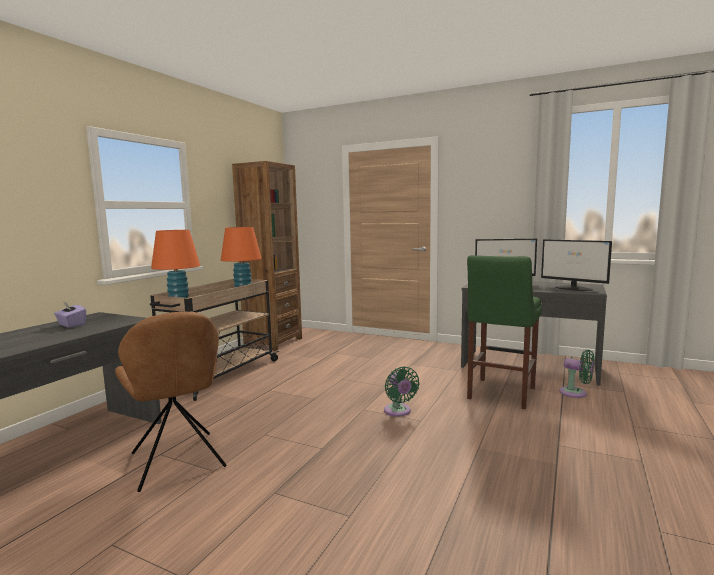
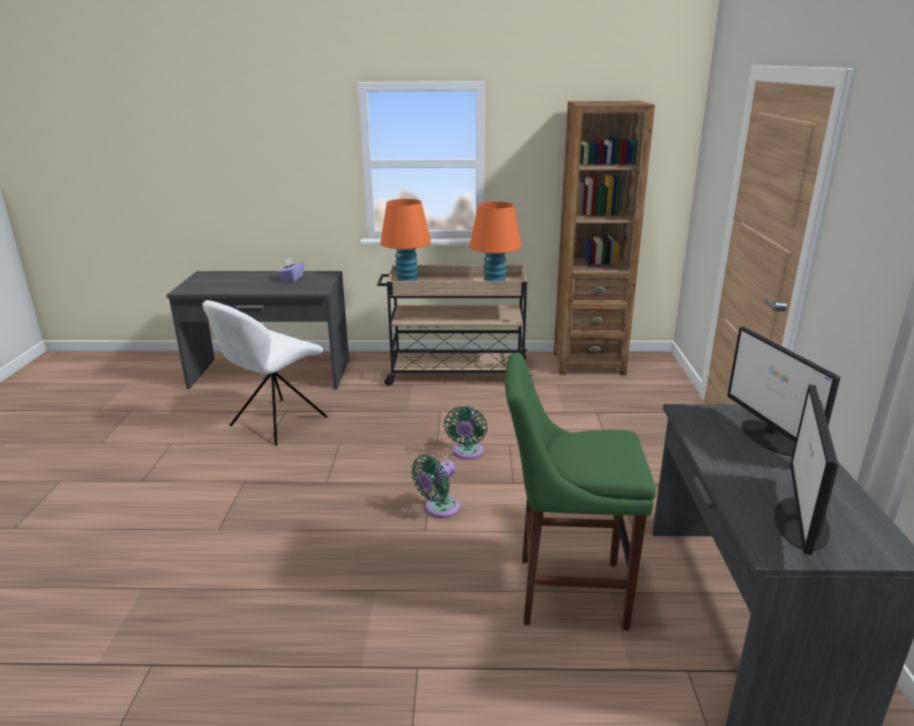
camera: 65 degrees right, 15 degrees up
(178, 462) = (276, 423): brown chair -> white chair
(576, 393) = (647, 690): green fan -> green fan (467, 453)

